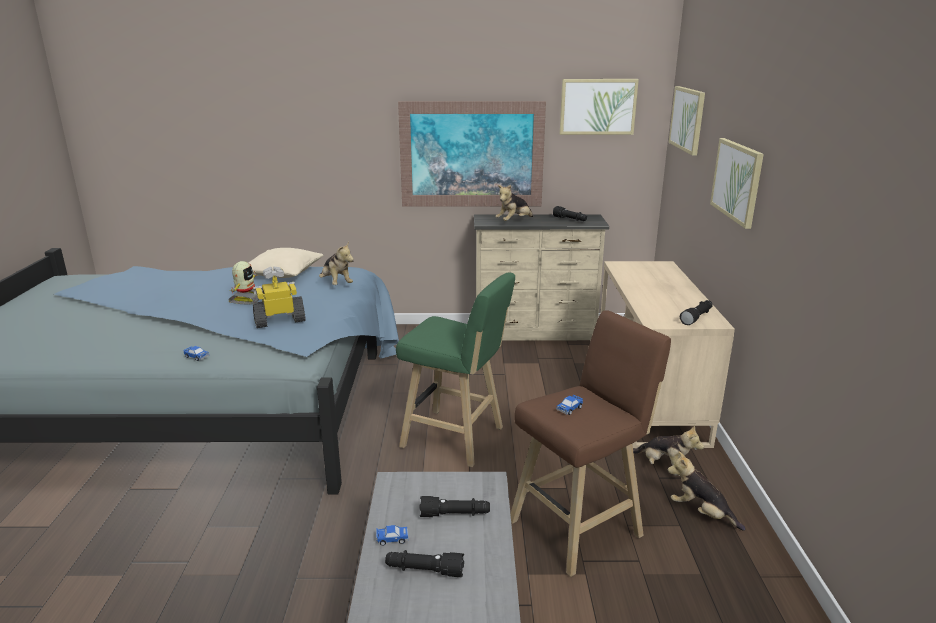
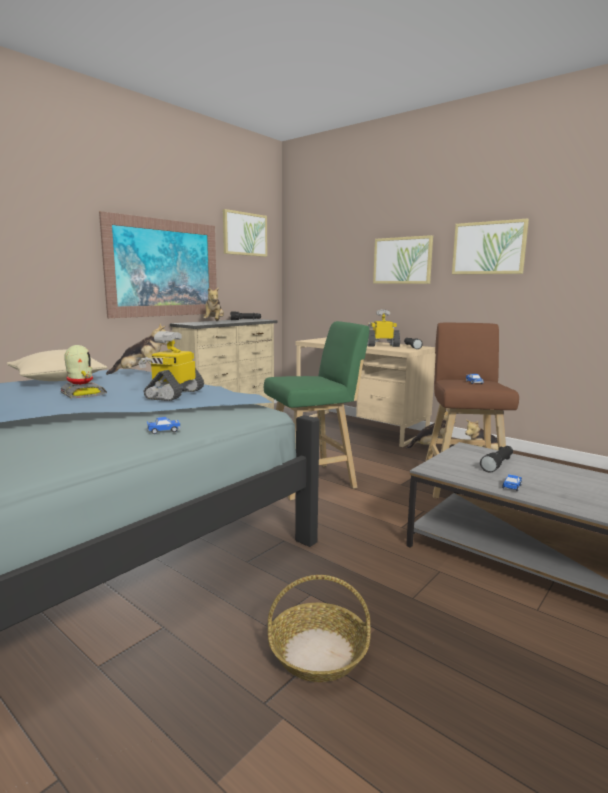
camera: 50 degrees left, 10 degrees down
(191, 560) = (317, 653): none -> basket
(424, 570) = (560, 487): black flashlight -> none
(667, 303) = (382, 346): none -> toy robot
(687, 119) = (315, 240): picture -> picture (489, 248)

